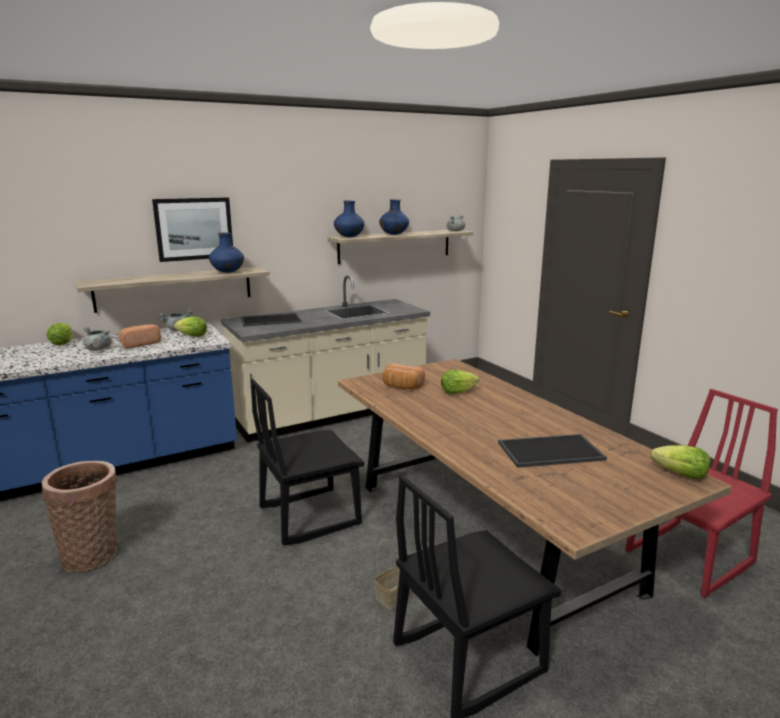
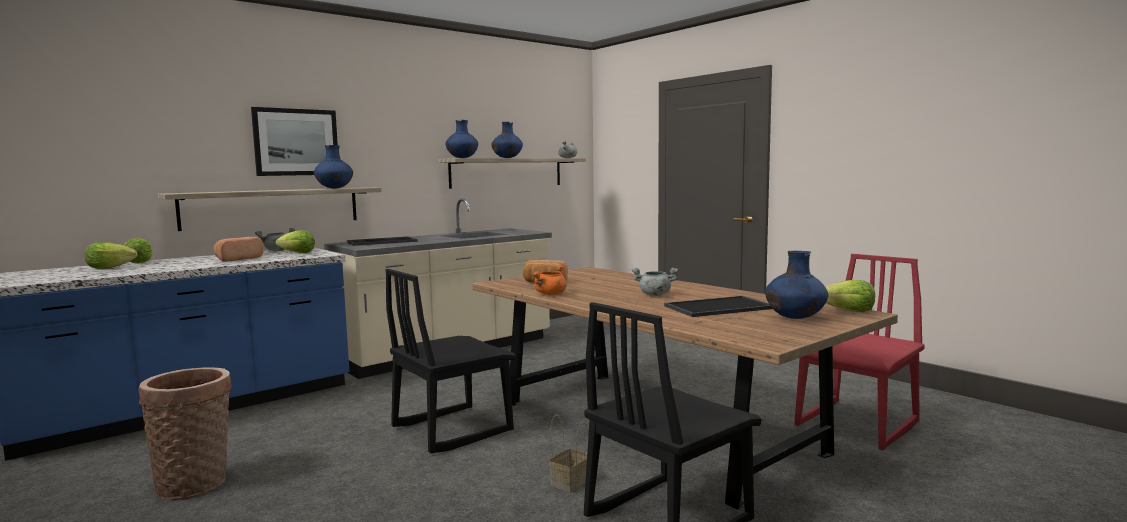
camera: 10 degrees left, 10 degrees down
(98, 349) = (188, 263): grey cooking pot -> grey cooking pot (654, 294)
(399, 409) = (550, 294): none -> orange cooking pot
(457, 392) = (604, 283): lettuce -> lettuce (109, 268)
(619, 481) = (794, 318): none -> blue vase

